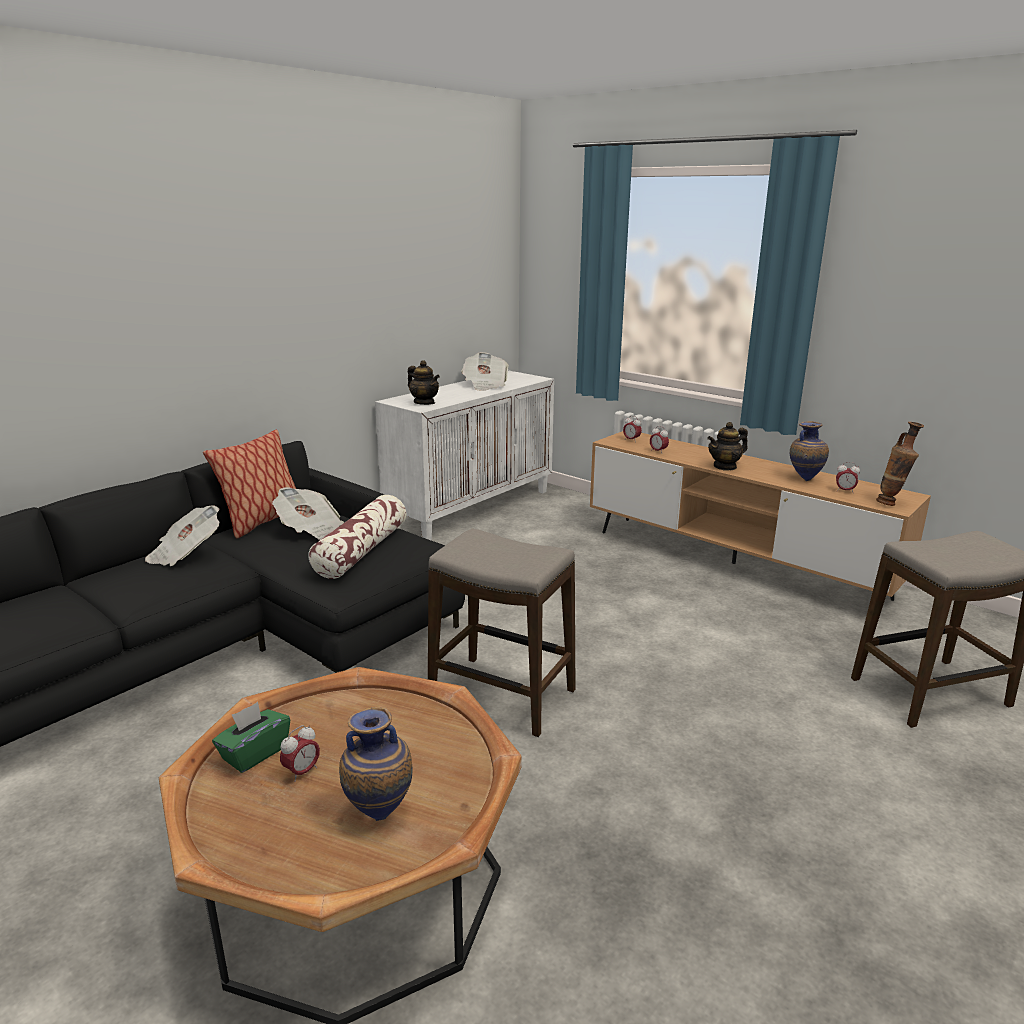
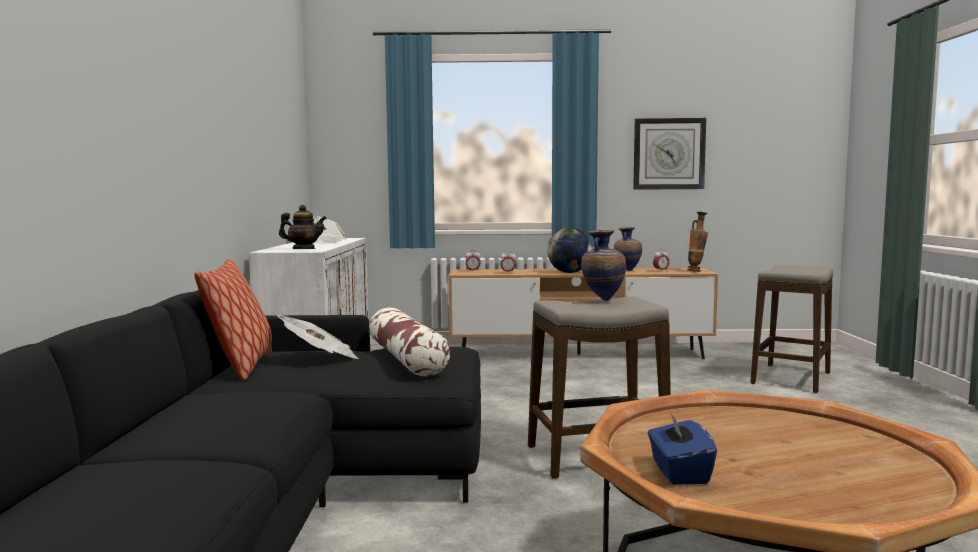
camera: 40 degrees left, 15 degrees down
(186, 554) = (225, 395): newspaper -> none
(254, 753) = (679, 472): green tissue box -> blue tissue box
(302, 772) = (741, 465): alarm clock -> none
(379, 812) = (845, 458): vase -> vase (602, 300)
(725, 466) = (569, 272): teapot -> globe
(929, 320) = (668, 154): none -> wall clock

